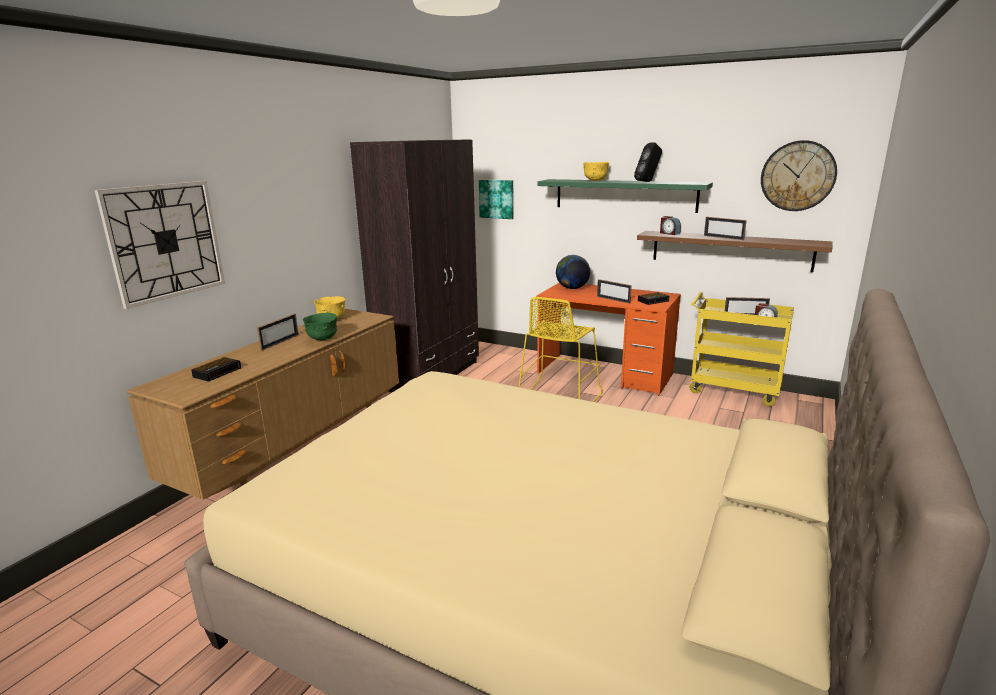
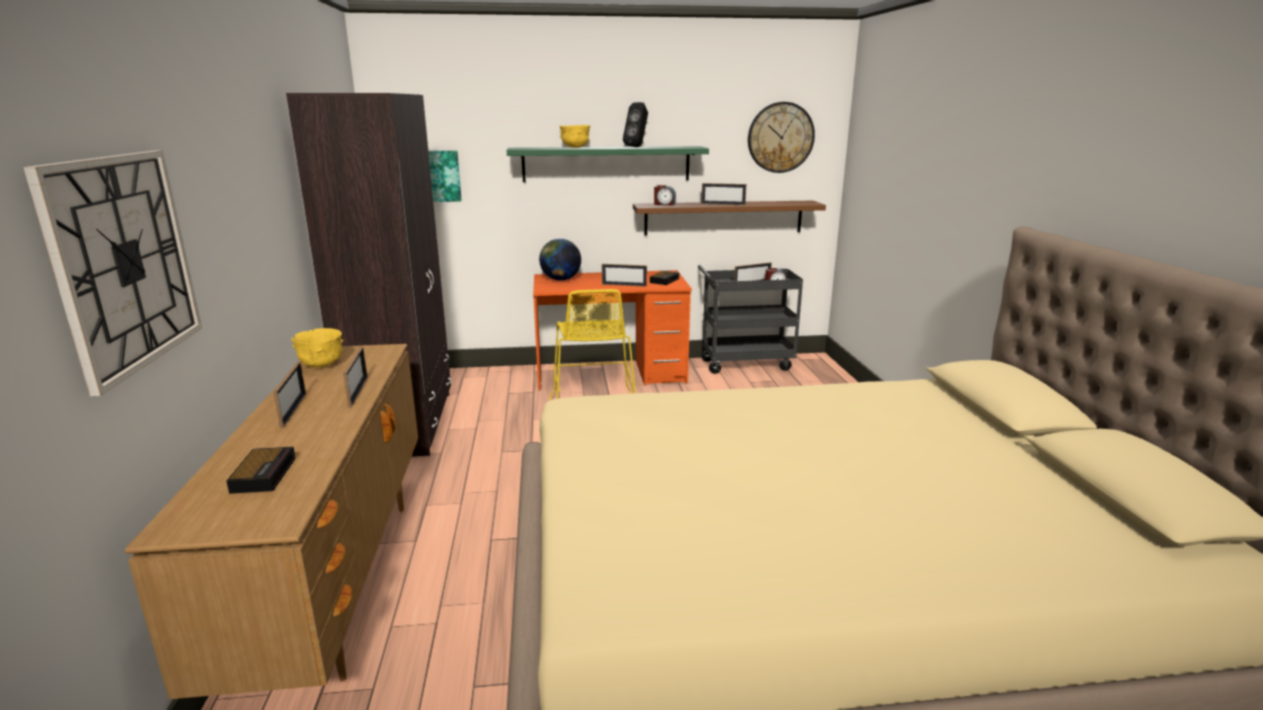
camera: 35 degrees left, 0 degrees up
(322, 339) = (358, 392): green bowl -> picture frame
(731, 392) = (744, 365): yellow cart -> grey cart

